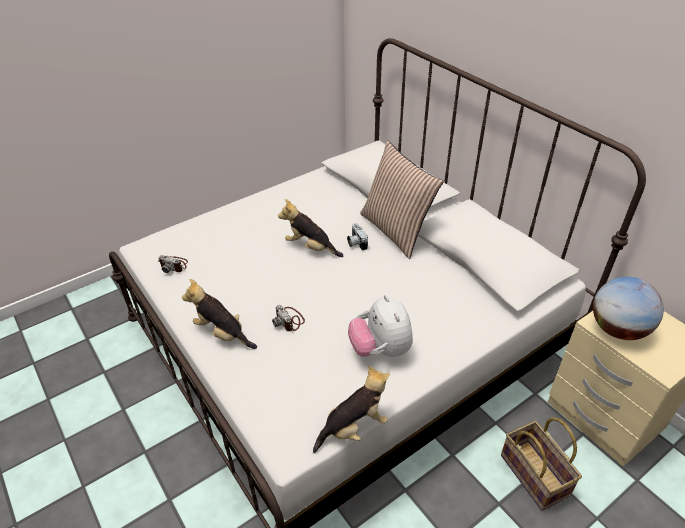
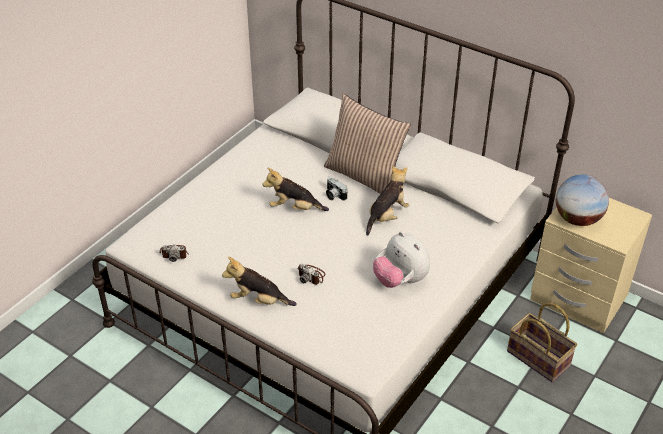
camera: 20 degrees left, 0 degrees up
(354, 427) = (408, 342): plush toy -> plush toy (387, 216)

